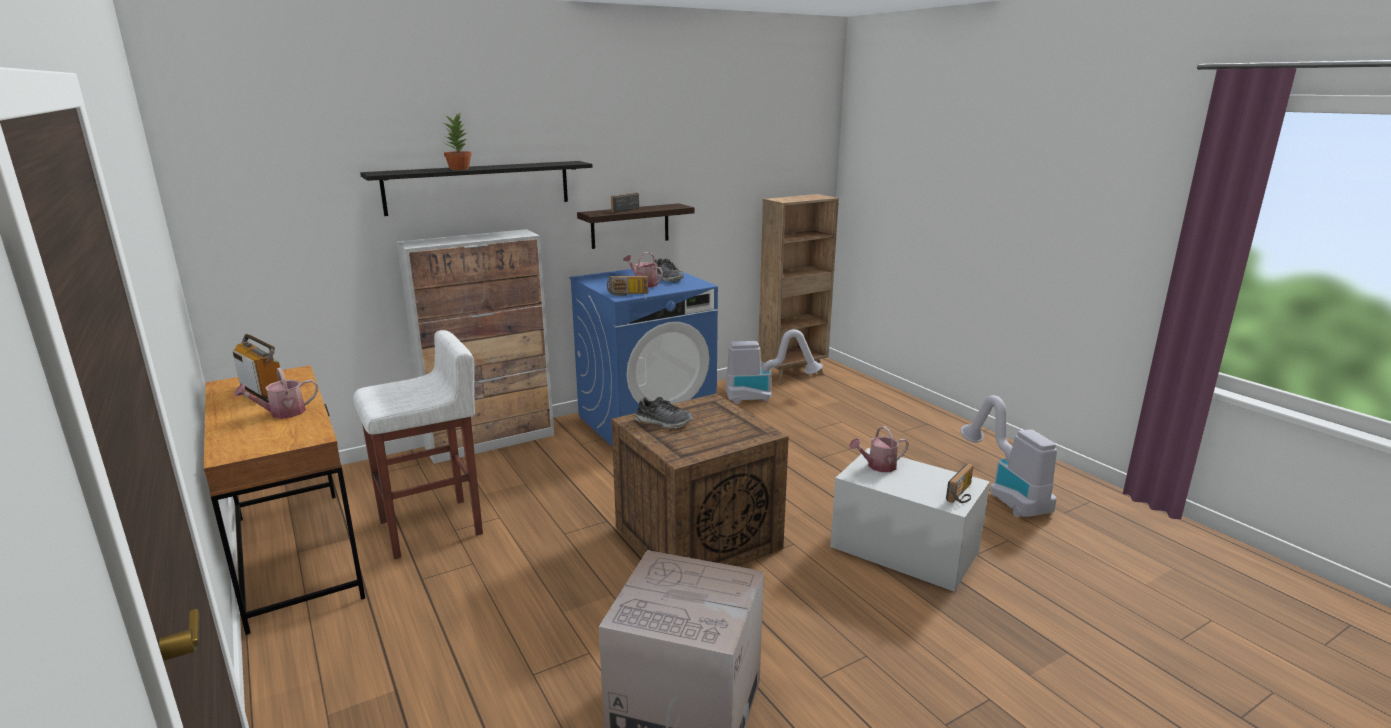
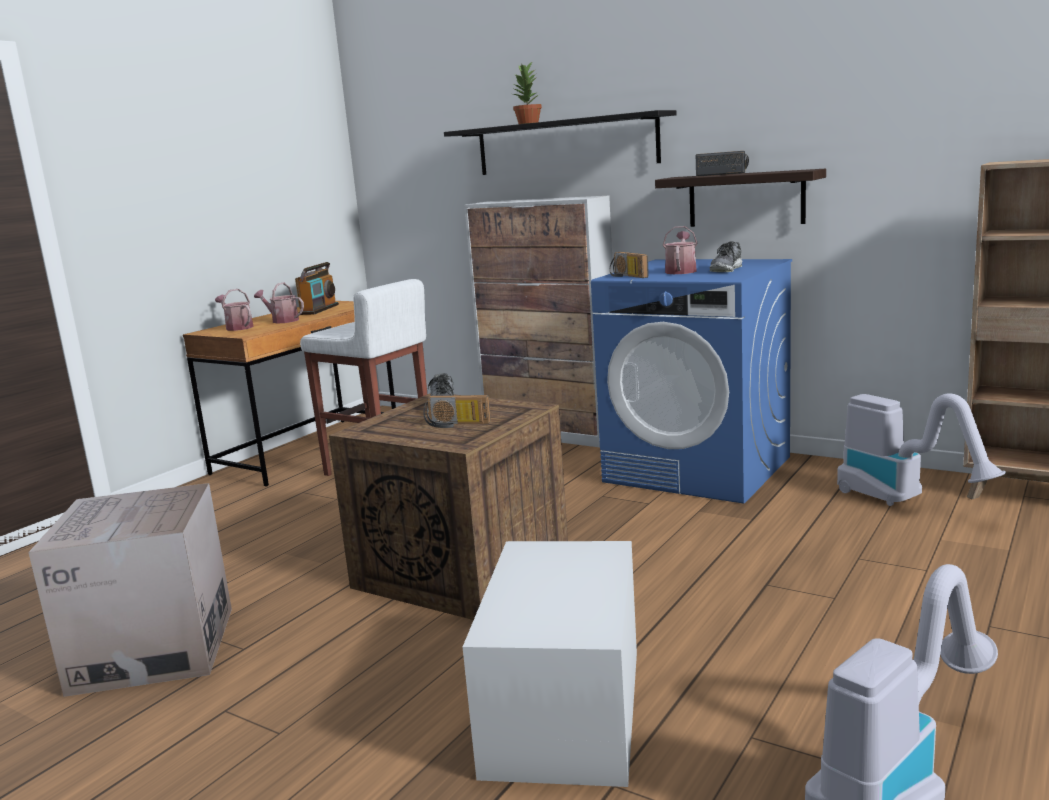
camera: 65 degrees right, 5 degrees down
(878, 466) = (572, 558): watering can -> watering can (237, 327)
(963, 494) = (540, 633): radio -> radio (456, 425)

